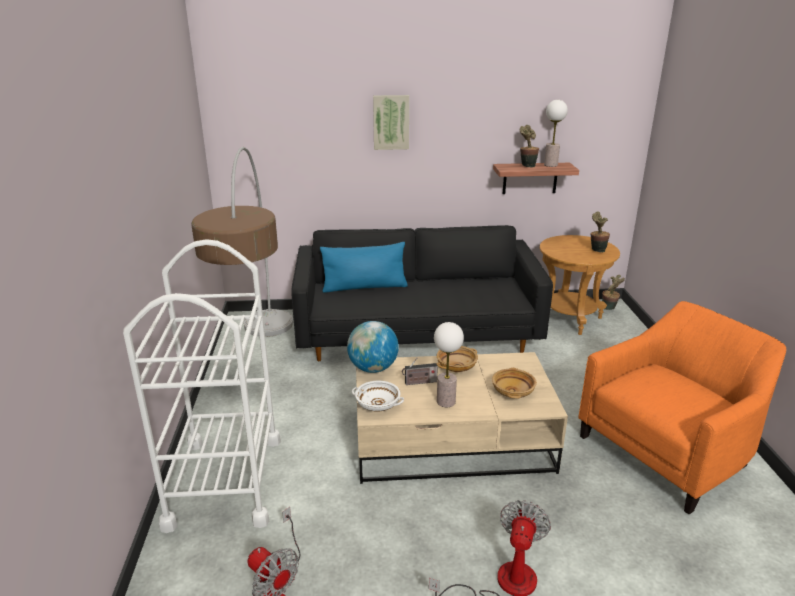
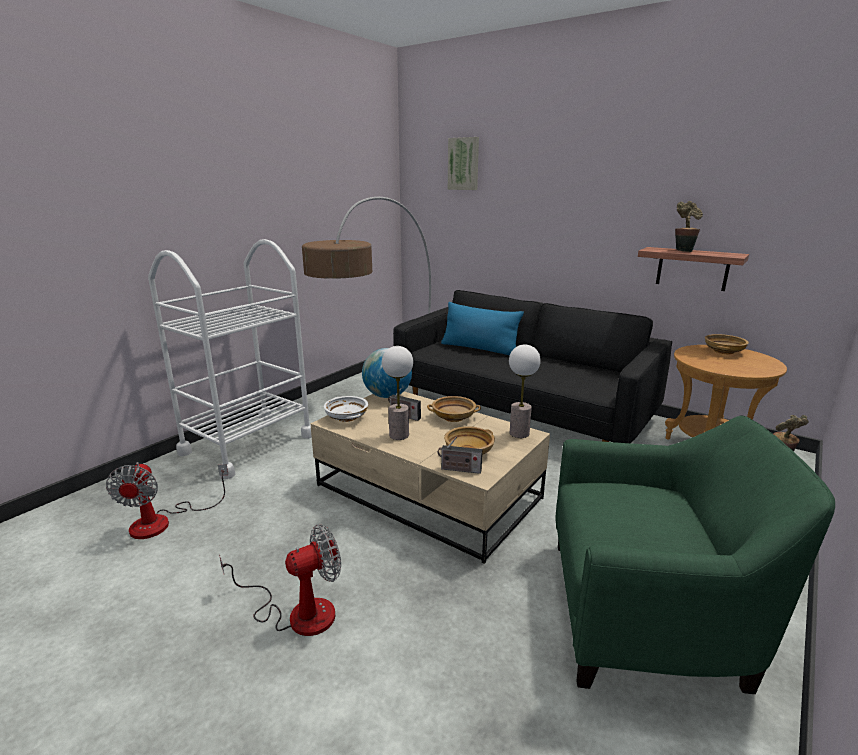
camera: 40 degrees right, 5 degrees down
(391, 122) = (543, 194): picture -> picture (464, 164)
(529, 409) = (459, 469): none -> radio
(550, 165) = (715, 252): table lamp -> table lamp (519, 433)
(567, 241) = (723, 351): none -> beige bowl
(596, 250) = (750, 365): potted plant -> none
(668, 451) = (649, 614): orange armchair -> green armchair

